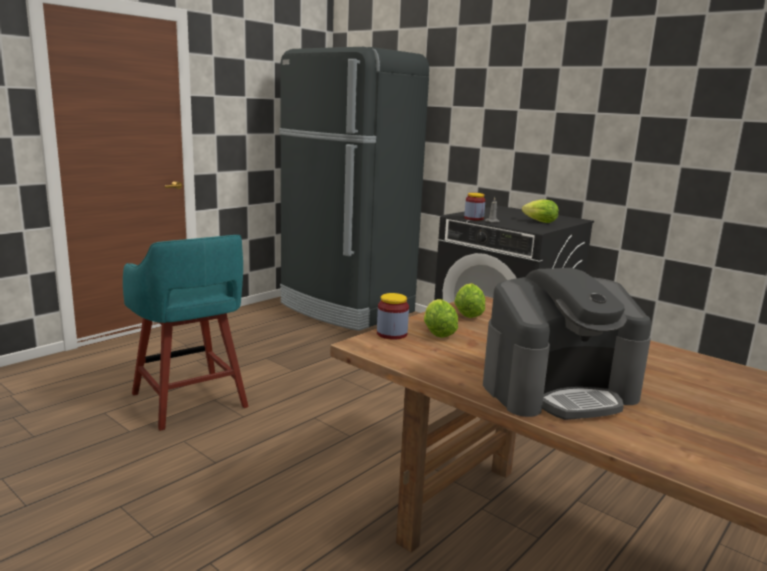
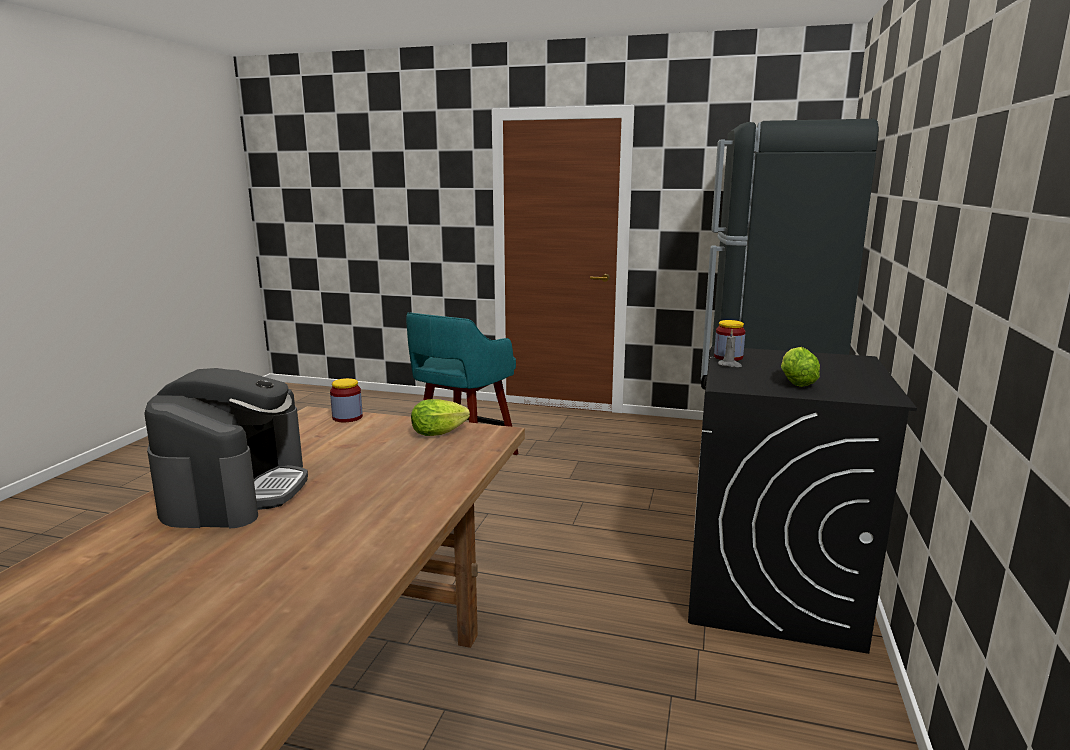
camera: 65 degrees right, 0 degrees up
(437, 332) = (368, 430): lettuce -> none
(559, 390) = (236, 490): coffee machine -> coffee machine turned 135 degrees counterclockwise

